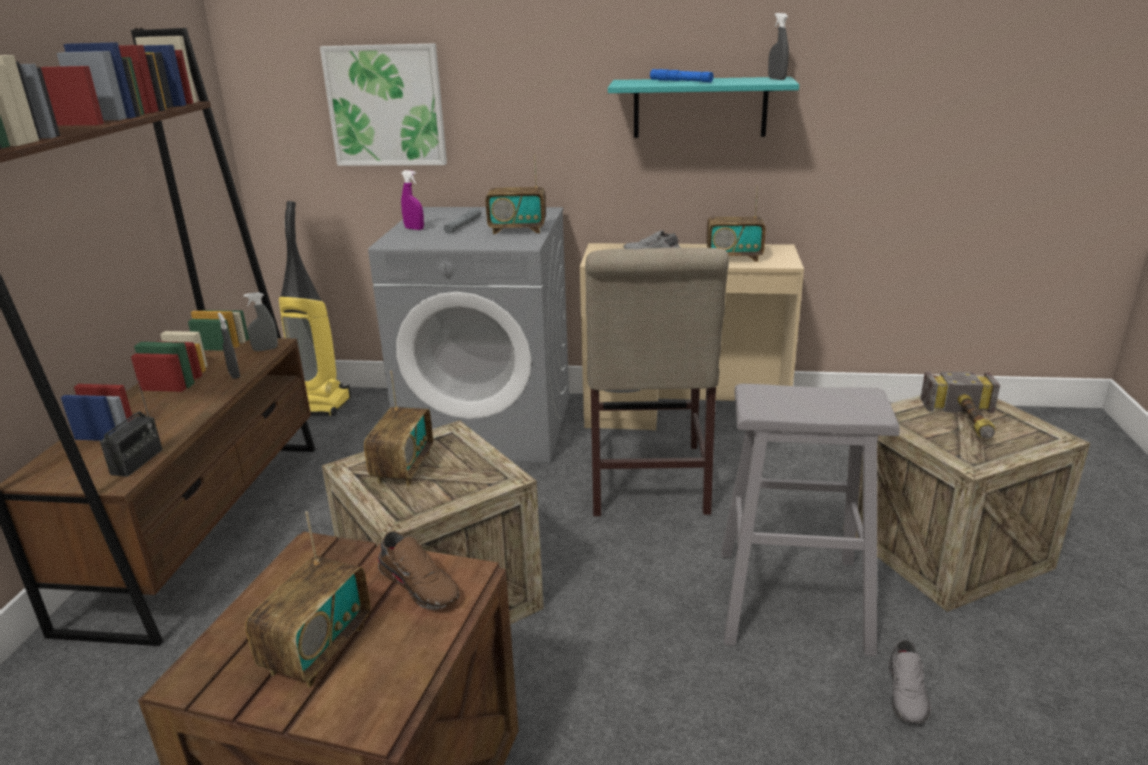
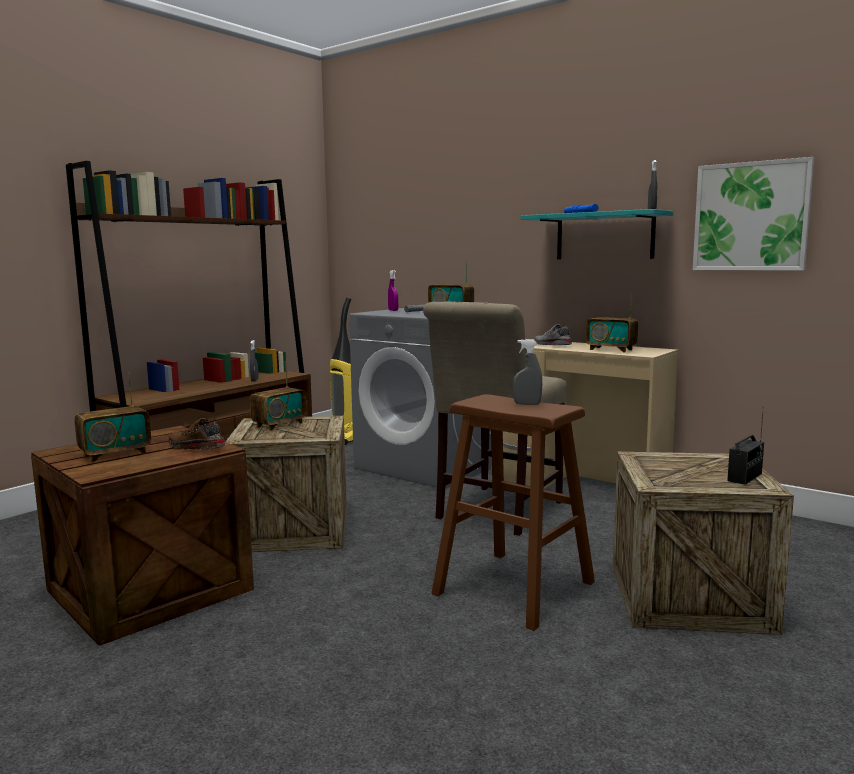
camera: 30 degrees right, 15 degrees down
(137, 462) = (159, 398): radio -> radio (745, 477)
(265, 349) = (287, 375): grey spray bottle -> grey spray bottle (527, 404)
(386, 106) = (408, 237): picture -> picture (751, 216)
(421, 584) = (195, 447): brown shoe -> brown shoe turned 135 degrees clockwise
(792, 599) = (515, 588): grey stool -> brown stool
(908, 693) = (529, 654): grey shoe -> none
(968, 423) = (698, 469): hammer -> none

